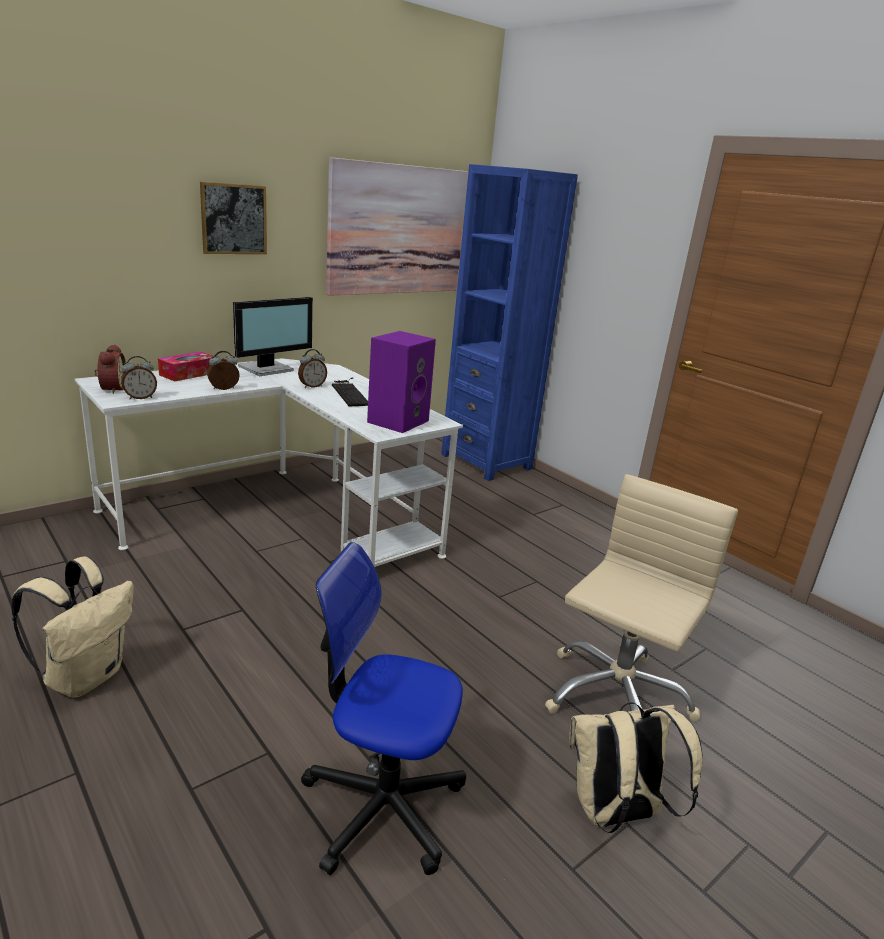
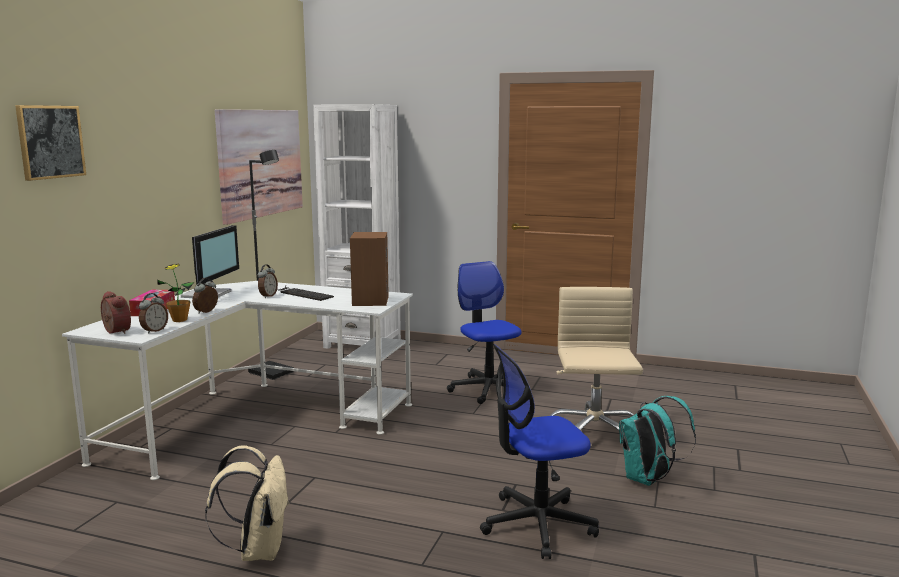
camera: 30 degrees left, 10 degrees down
(184, 391) = (179, 320): none -> potted plant
(233, 219) = (159, 168): picture -> picture (50, 142)
(360, 467) = (272, 372): none -> black floor lamp
(398, 421) = (369, 300): purple speaker -> brown speaker
(486, 462) = (362, 343): blue bookcase -> white bookcase
(555, 569) = (487, 389): none -> office chair
(615, 814) = (648, 480): beige backpack -> turquoise backpack

